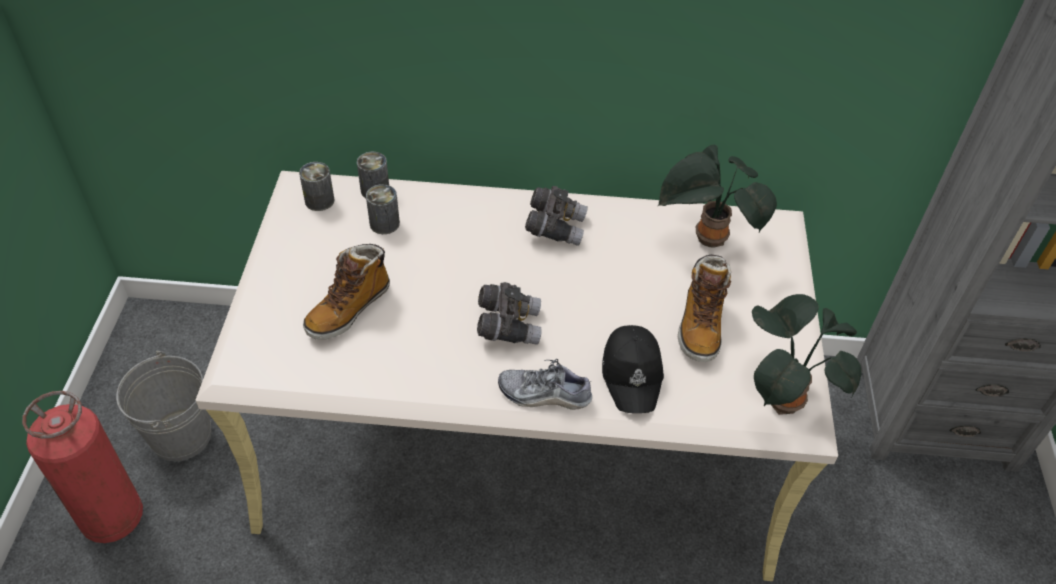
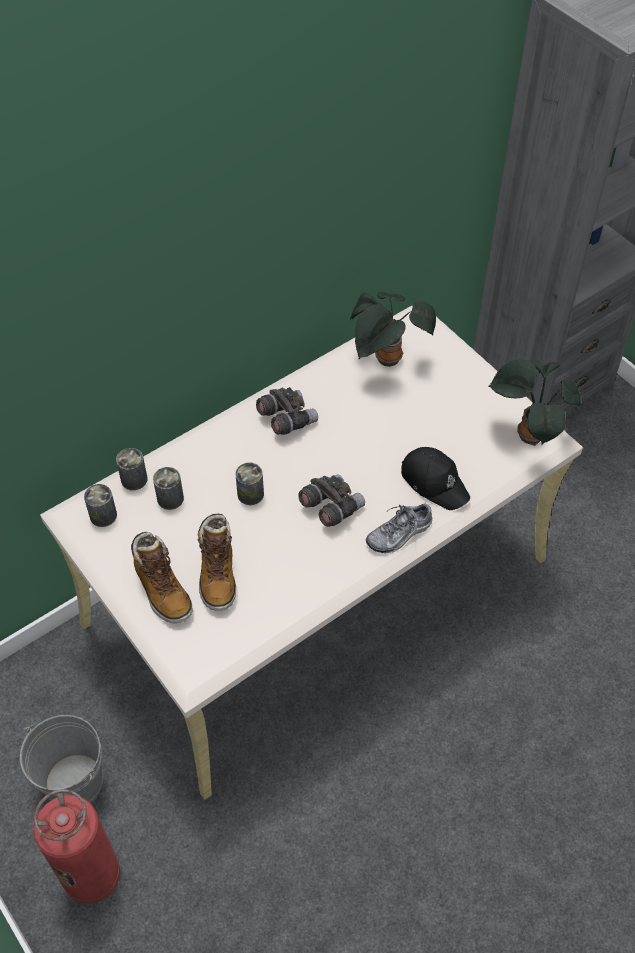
camera: 40 degrees left, 5 degrees up
(452, 265) = (250, 494): none -> can
(700, 325) = (440, 422): boot -> boot (162, 590)

